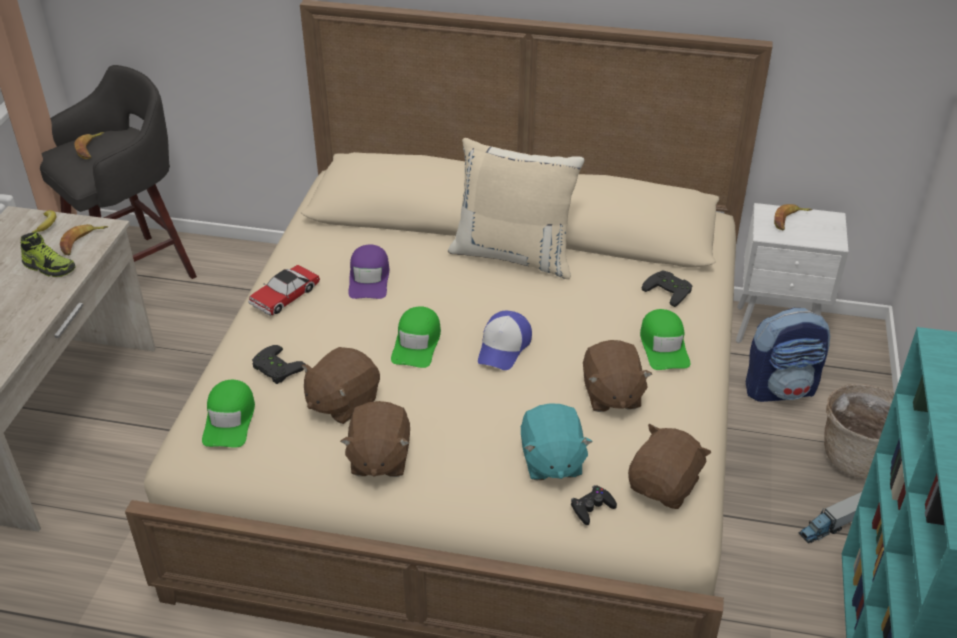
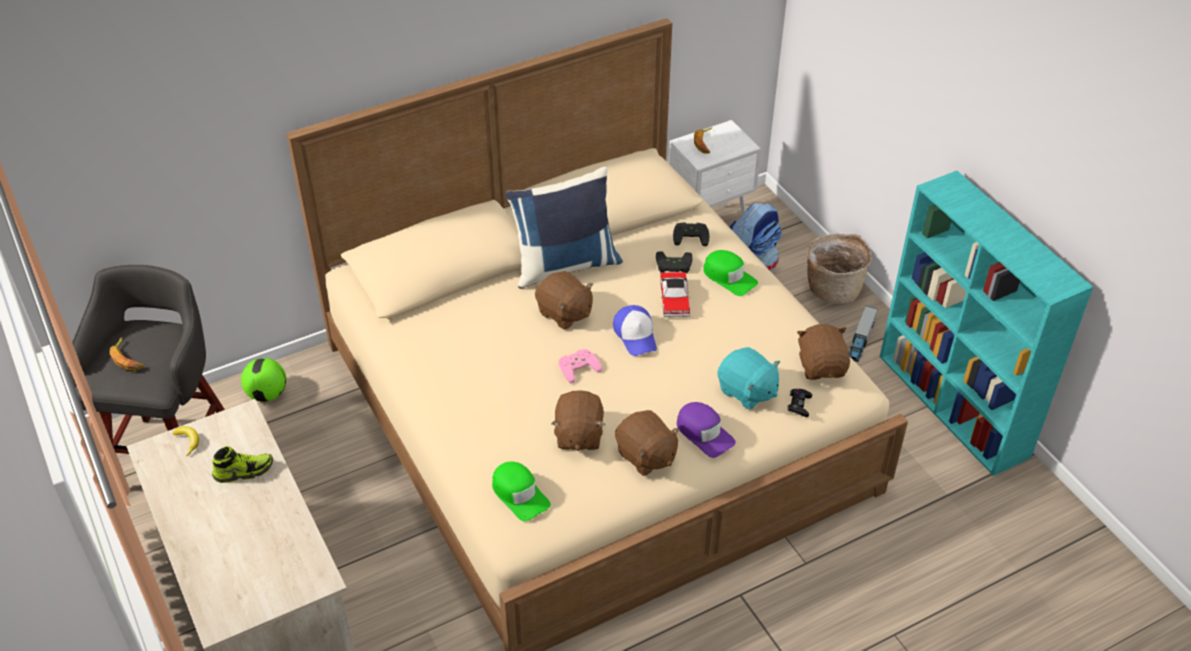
camera: 40 degrees left, 5 degrees up
(82, 242) = (241, 437): banana -> none
(245, 265) = (267, 394): none -> football
(275, 369) = (505, 441): black game controller -> black game controller (673, 266)
(284, 296) = (442, 387): toy car -> toy car (674, 299)
(369, 278) = (487, 339): purple cap -> purple cap (704, 433)
(417, 343) = (577, 366): green cap -> pink game controller
(514, 254) = (565, 265): beige pillow -> blue pillow
(611, 395) = (734, 328): brown plush toy -> brown plush toy (564, 313)

